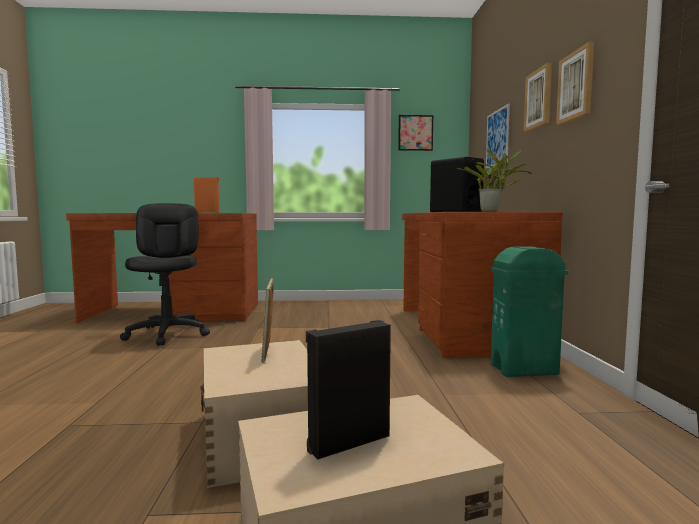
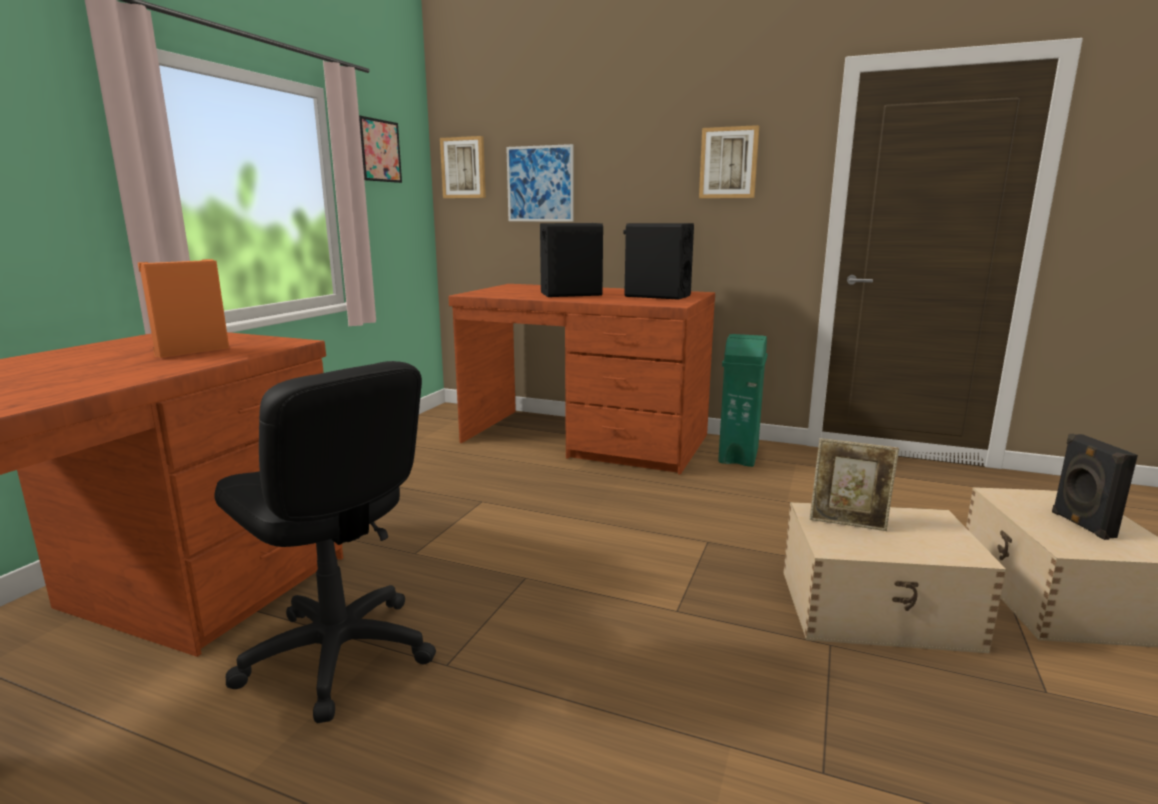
camera: 65 degrees left, 10 degrees up
(168, 334) = (337, 654): black office chair -> black office chair turned 150 degrees counterclockwise
(492, 211) = (657, 296): potted plant -> black speaker
(539, 99) = (650, 157): picture -> picture (463, 168)

